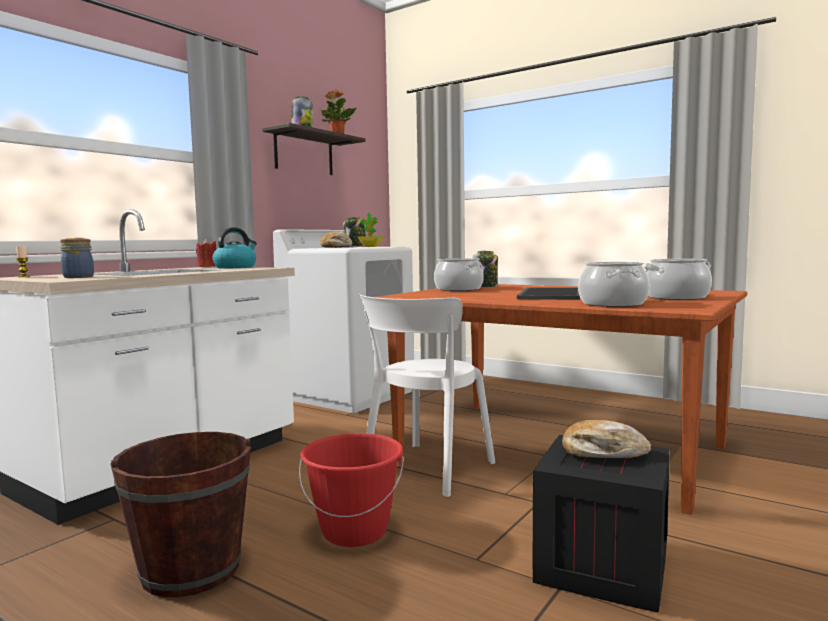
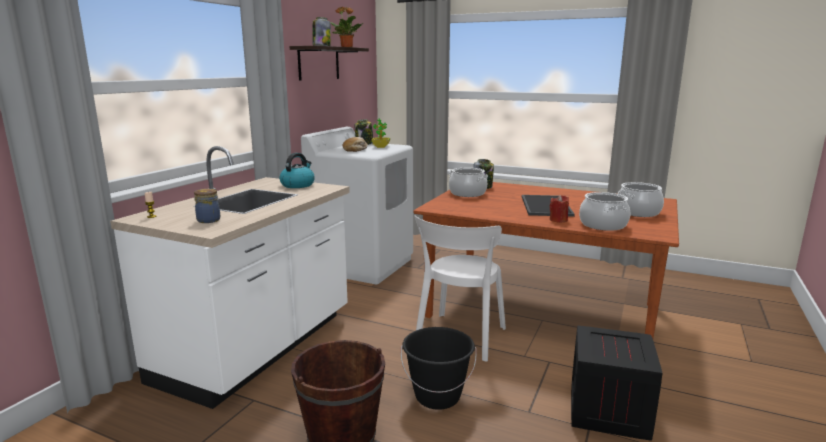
camera: 10 degrees left, 10 degrees up
(207, 266) = (266, 180): red candle -> red candle (558, 220)
(354, 531) = (437, 396): red bucket -> black bucket
(603, 452) = (613, 341): bread -> none

